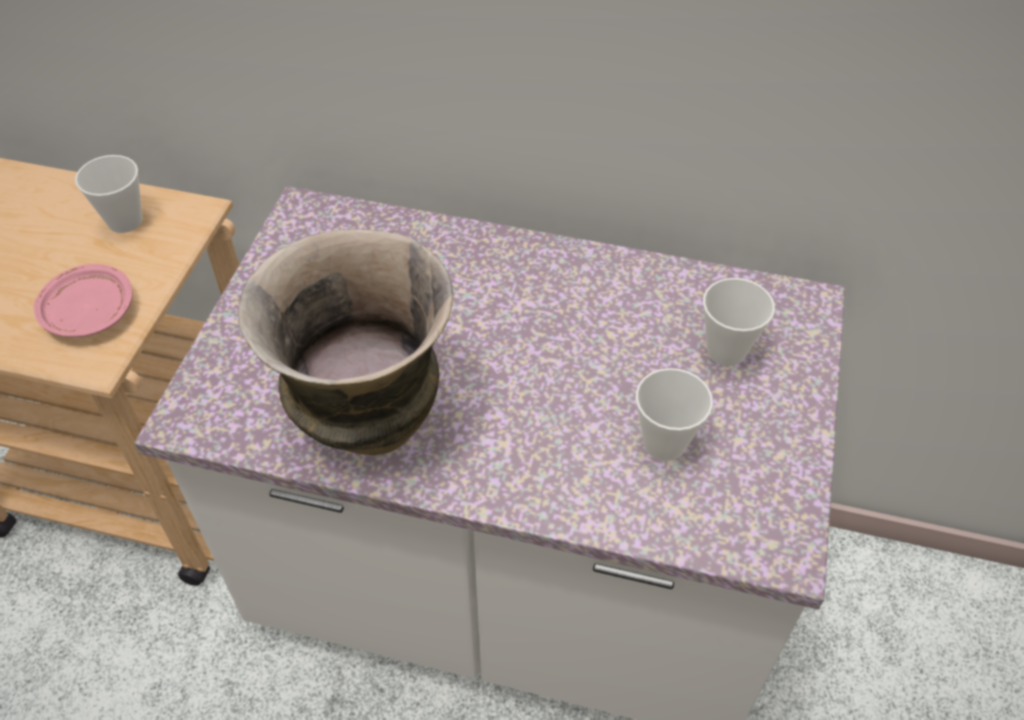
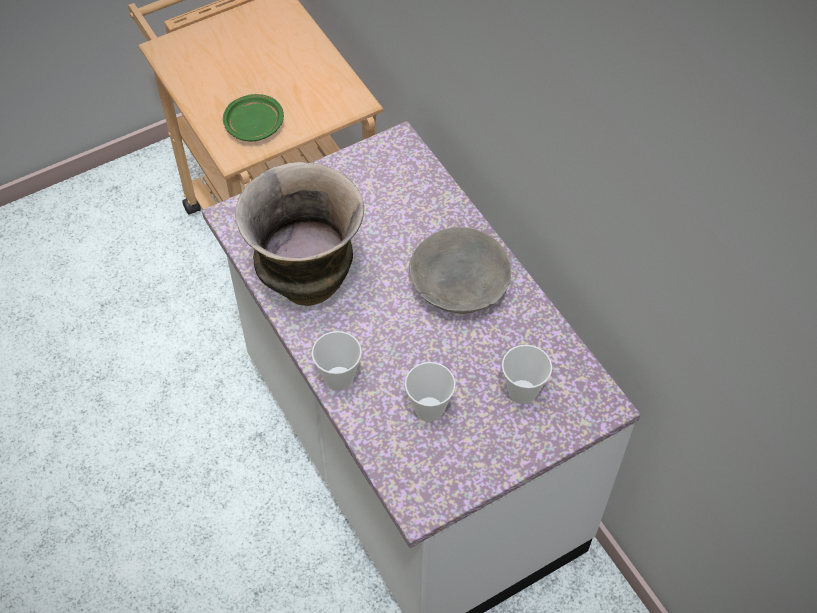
camera: 45 degrees right, 5 degrees up
(89, 312) = (254, 125): pink plate -> green plate
(125, 221) = (318, 83): cup -> cup (339, 378)
(537, 299) = (458, 284): none -> grey bowl

